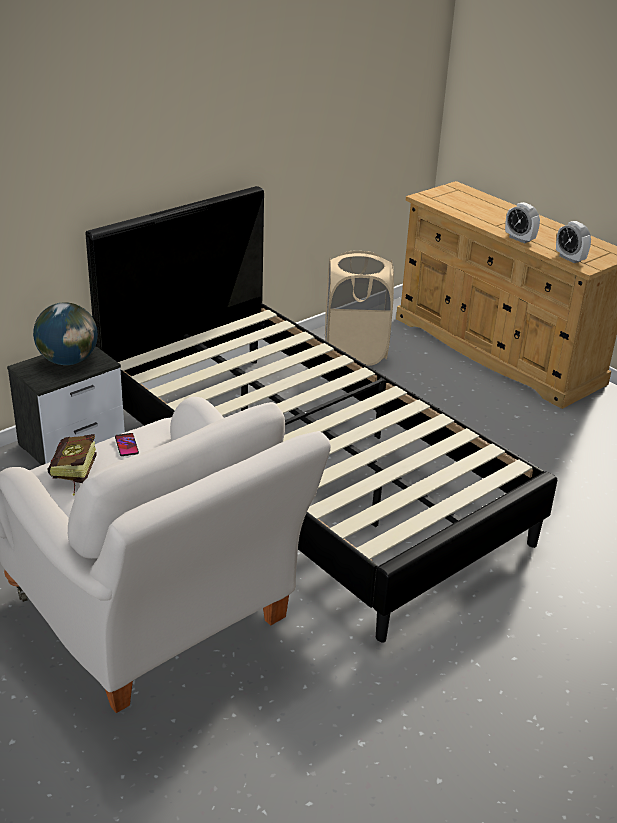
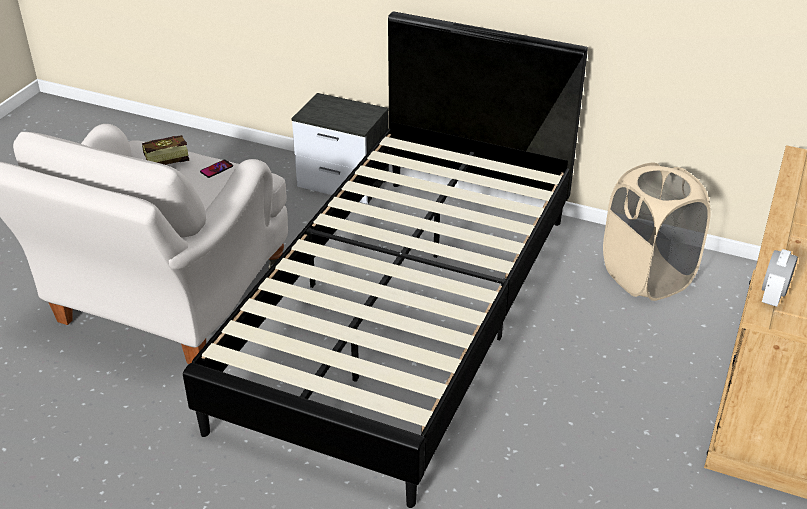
camera: 65 degrees right, 5 degrees up
(67, 361) = (347, 112): globe -> none
(519, 239) = (778, 247): alarm clock -> none

